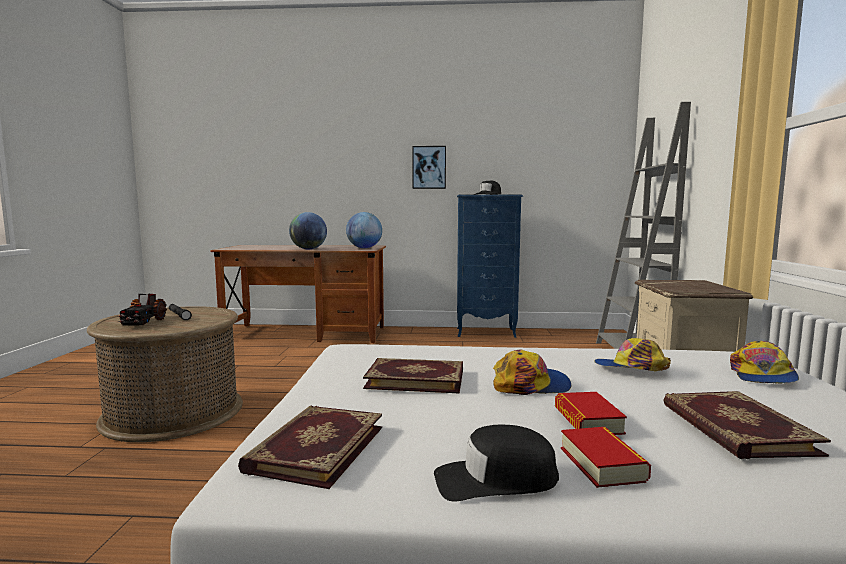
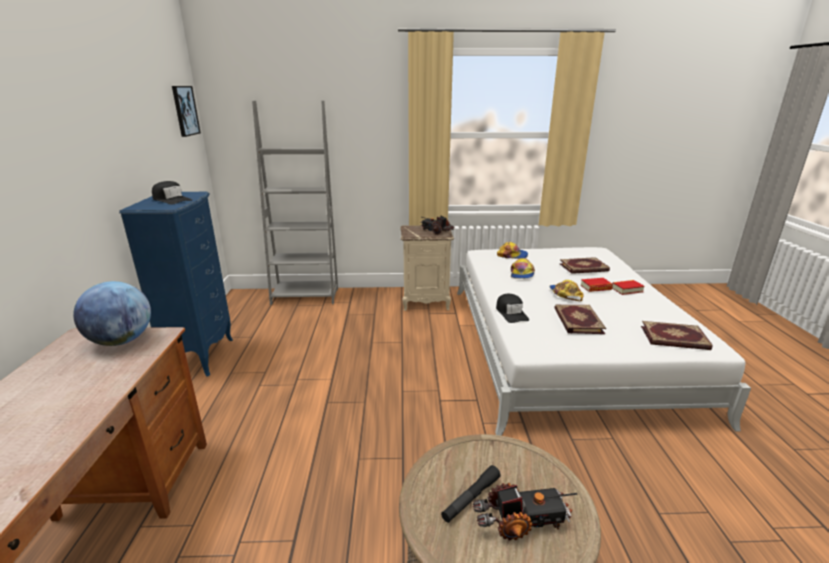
camera: 95 degrees left, 15 degrees up
(308, 249) = (95, 398): globe -> none
(429, 167) = (70, 176): picture -> picture (185, 111)
(495, 479) = (655, 305): black cap -> black cap (511, 313)
(692, 288) = (436, 231): none -> toy truck

